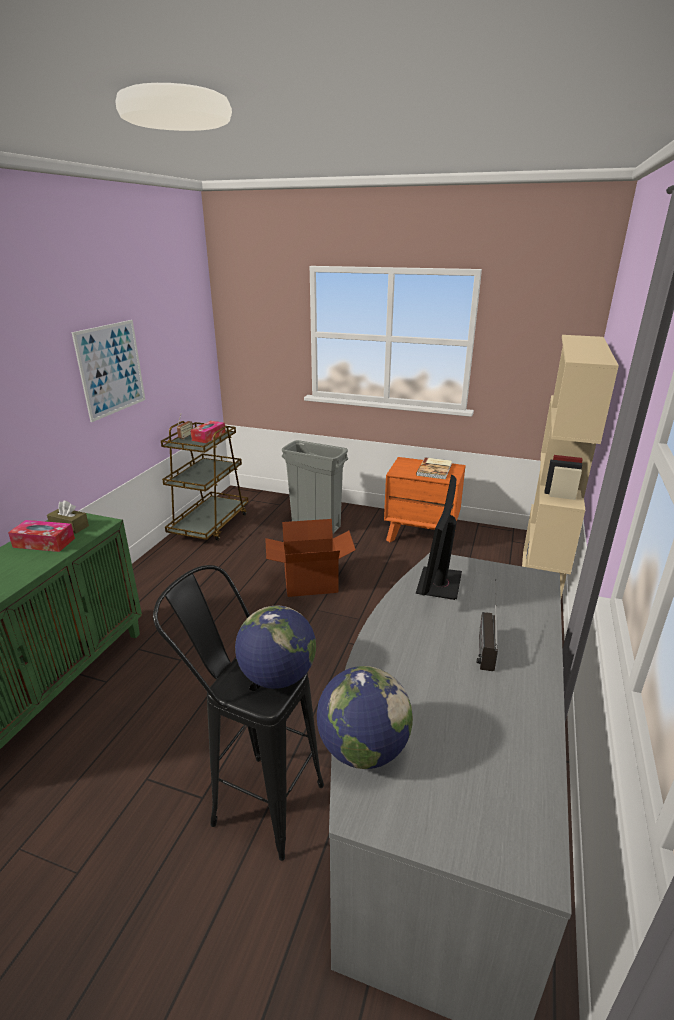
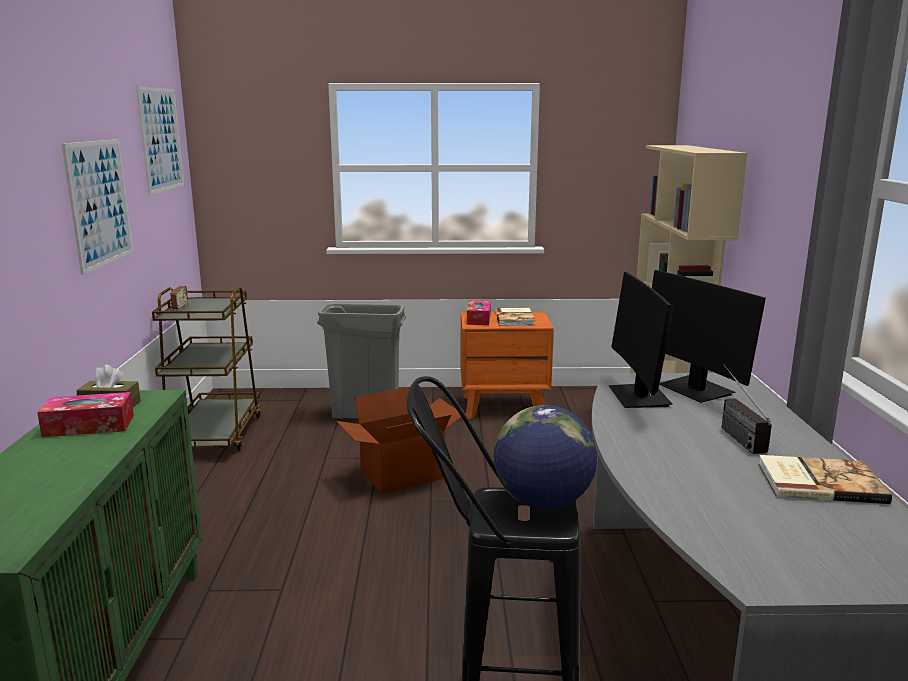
camera: 20 degrees left, 10 degrees down
(180, 312) = (160, 139): none -> picture
(209, 437) = (213, 305): tissue box -> tissue box (478, 319)
(363, 749) = (707, 535): globe -> none
(494, 585) = (695, 390): none -> monitor
(509, 716) = (818, 482): none -> book

